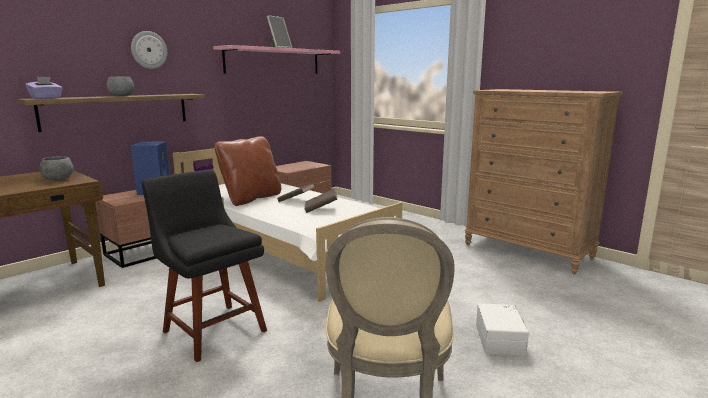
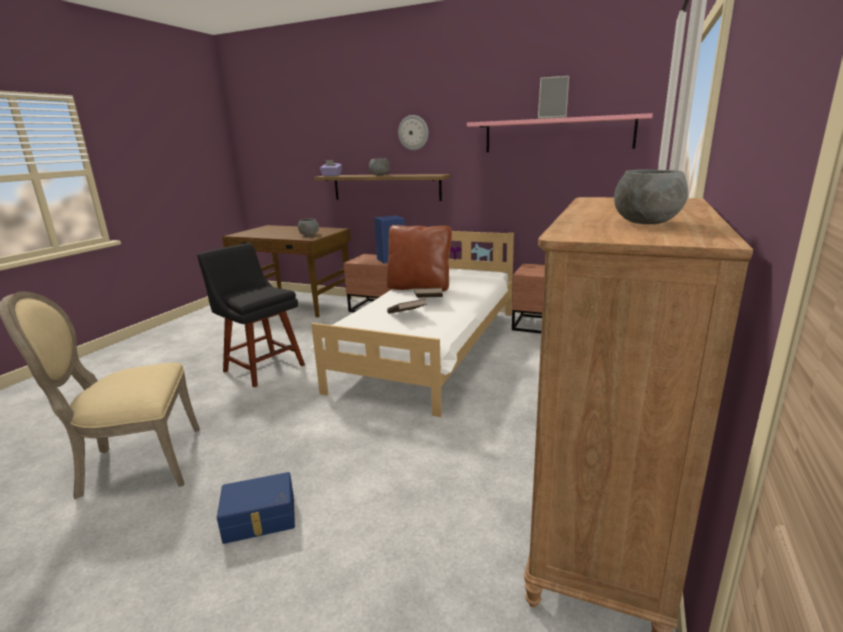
camera: 70 degrees right, 5 degrees up
(212, 329) = (262, 367): black chair -> black chair turned 75 degrees counterclockwise
(501, 339) = (260, 519): white storage box -> blue storage box
(569, 91) = (645, 223): none -> grey bowl

